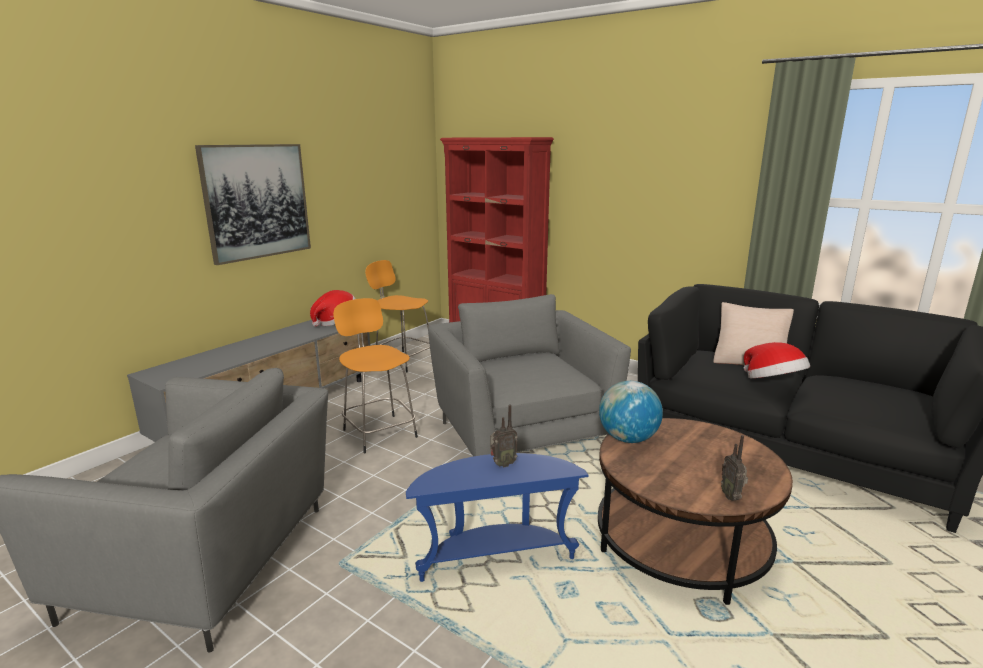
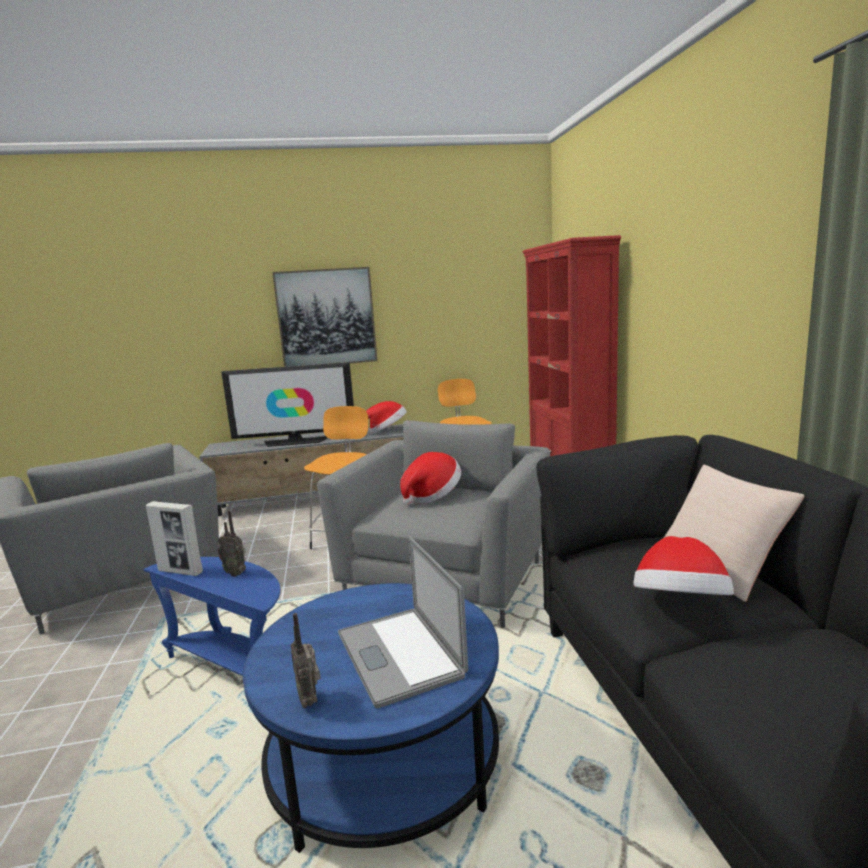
camera: 45 degrees right, 5 degrees down
(256, 350) = (295, 442): none -> television
(451, 483) = (180, 571): none -> picture frame
(514, 365) = (432, 496): none -> hat
(628, 439) = (368, 597): globe -> none
(681, 542) = (384, 759): brown coffee table -> blue coffee table
(713, 456) = (399, 654): none -> laptop
(731, 496) = (310, 700): radio -> radio turned 60 degrees counterclockwise

